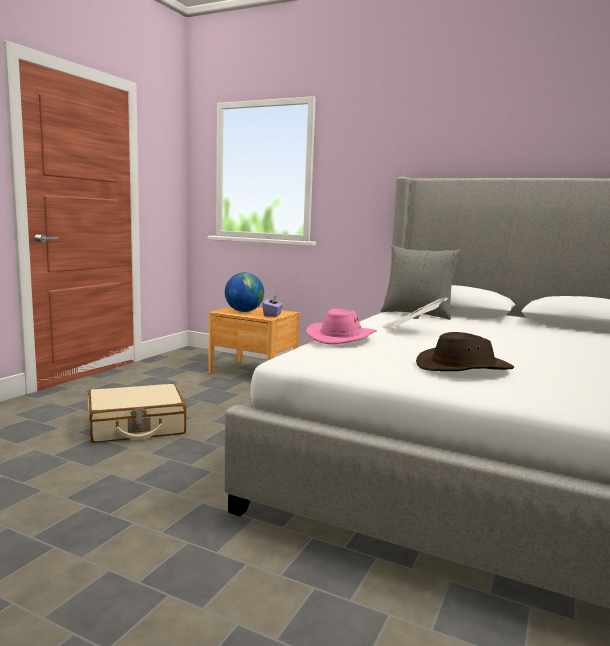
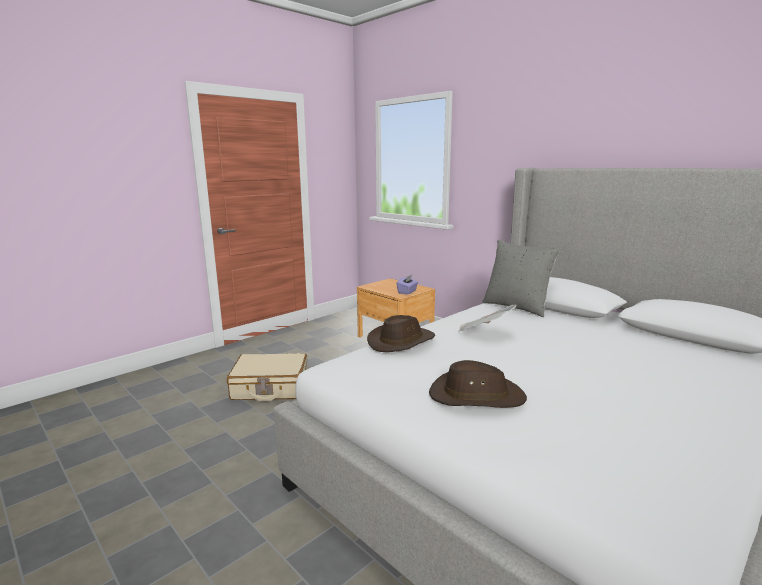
camera: 20 degrees right, 5 degrees up
(244, 311) = (386, 287): globe -> none
(342, 337) = (401, 341): pink hat -> brown hat

